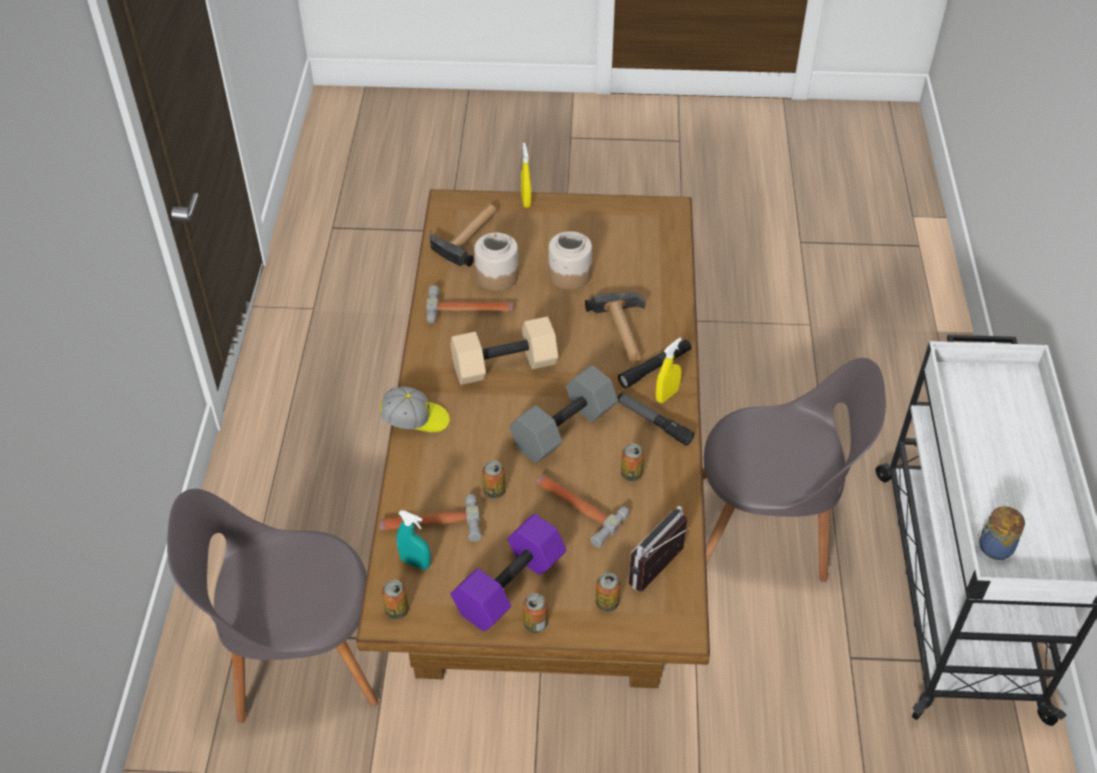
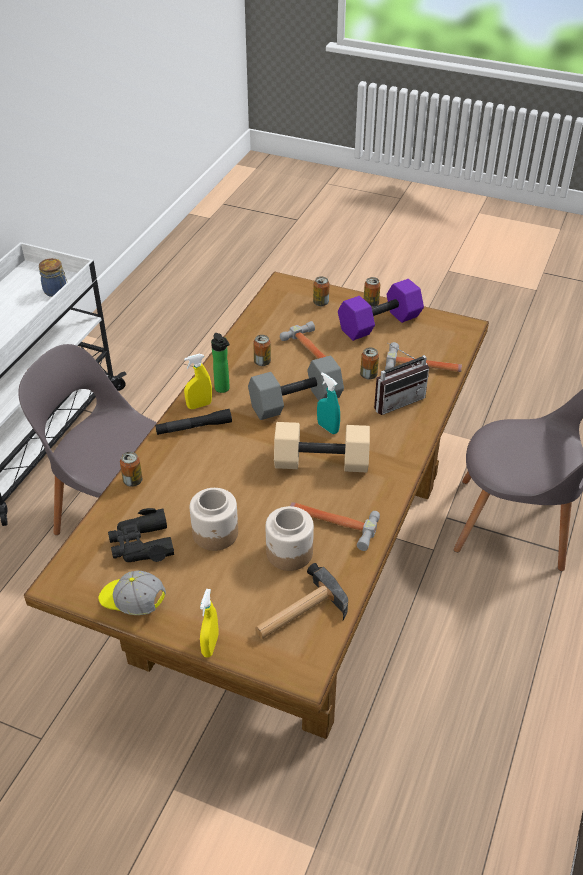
camera: 160 degrees left, 5 degrees down
(397, 610) = (458, 328): can -> can (133, 481)
(415, 420) = (414, 437): cap -> cap (132, 601)
(415, 562) = (440, 348): turquoise spray bottle -> turquoise spray bottle (328, 428)
(623, 332) = (199, 464): hammer -> none
(626, 251) = (141, 544): none -> black binoculars
(654, 422) = (223, 389): flashlight -> bottle
(662, 572) = (276, 308): radio -> radio (396, 400)

